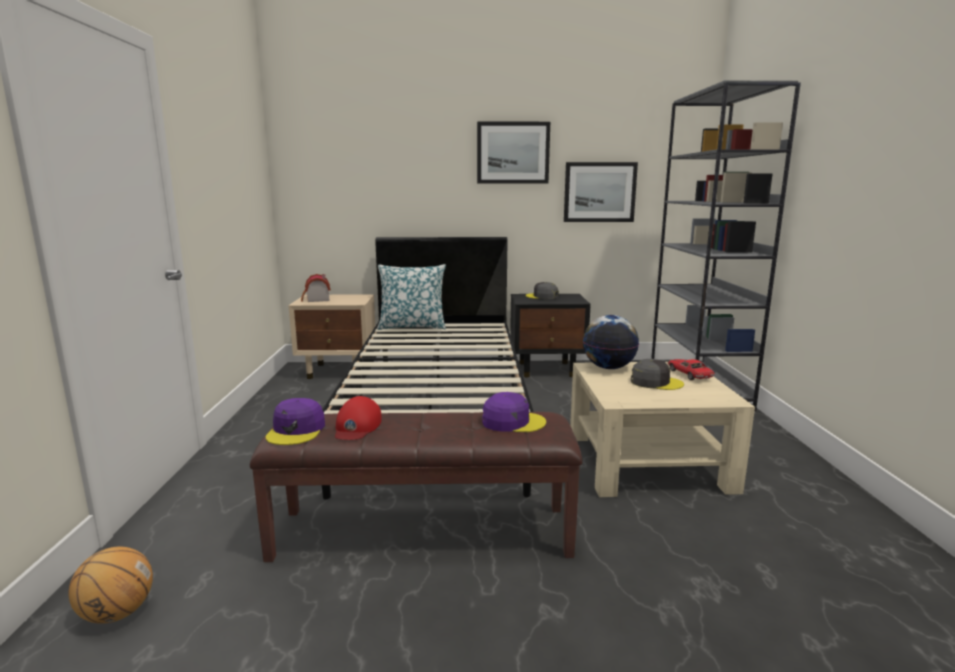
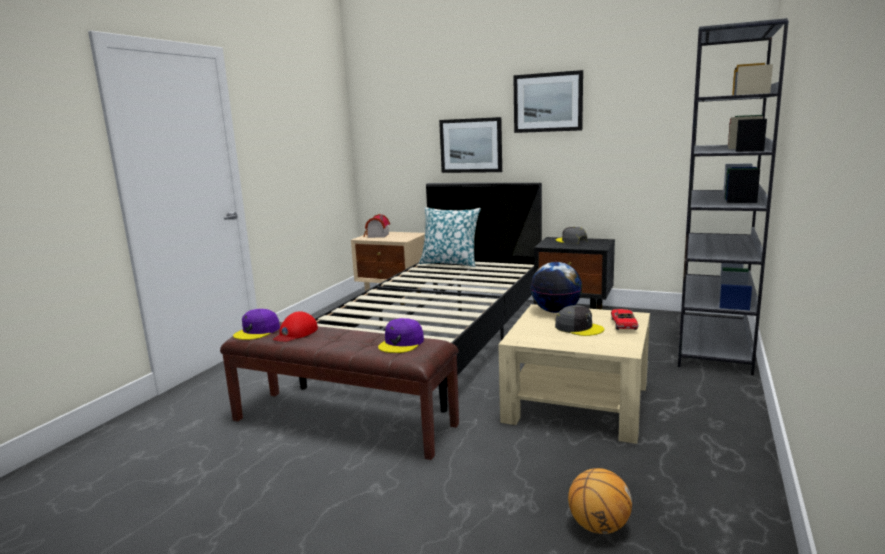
camera: 25 degrees right, 0 degrees up
(117, 613) = (140, 431): basketball -> basketball (598, 526)
(512, 422) = (401, 343): purple cap -> purple cap turned 90 degrees clockwise
(599, 192) = (636, 137): picture -> picture (471, 145)

